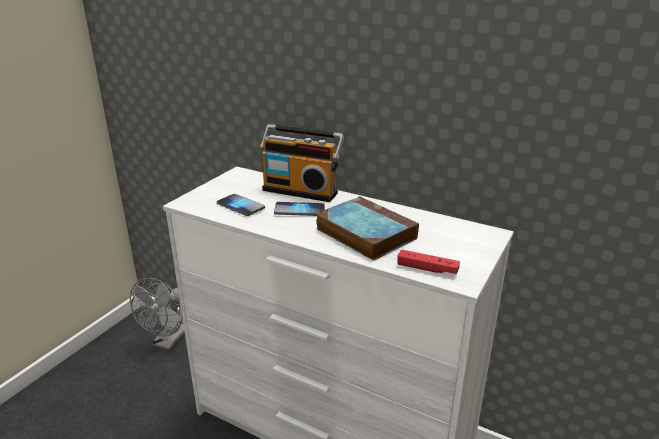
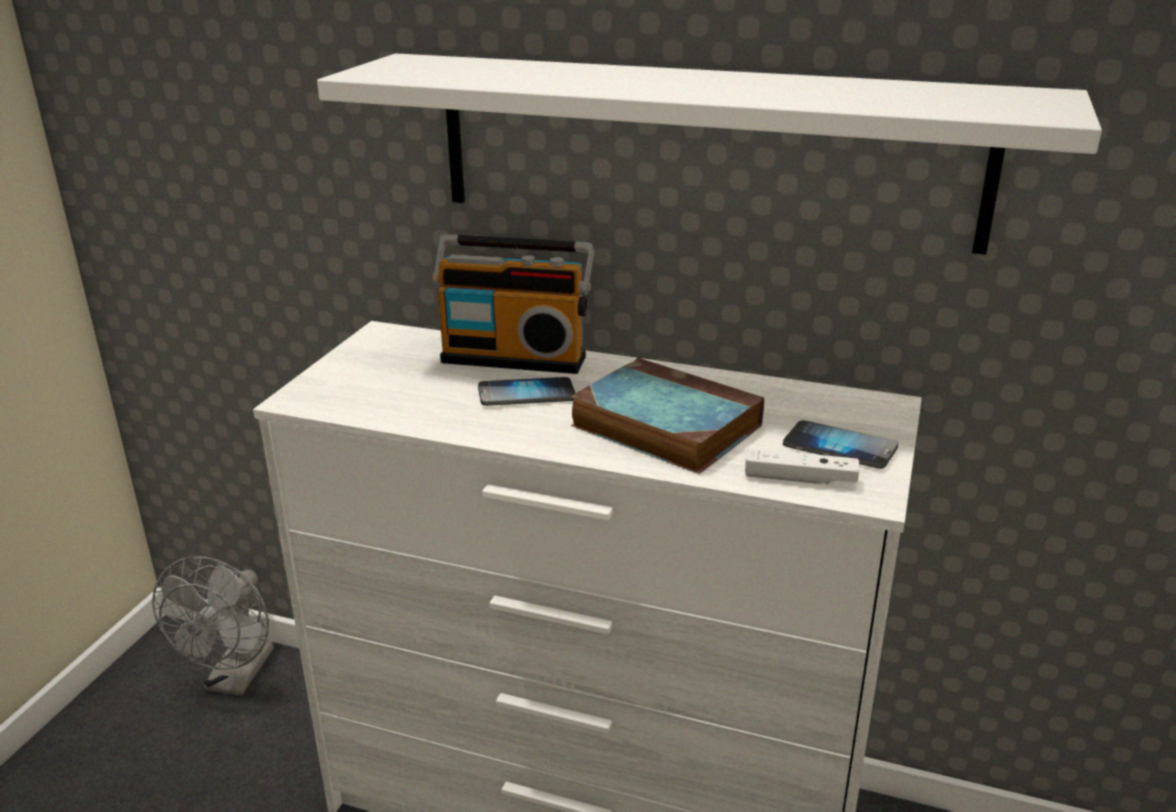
camera: 10 degrees left, 0 degrees up
(240, 206) = (409, 396): phone -> phone (839, 447)
(402, 87) = (703, 149): none -> white shelf
(427, 269) = (800, 479): red game controller -> white game controller

